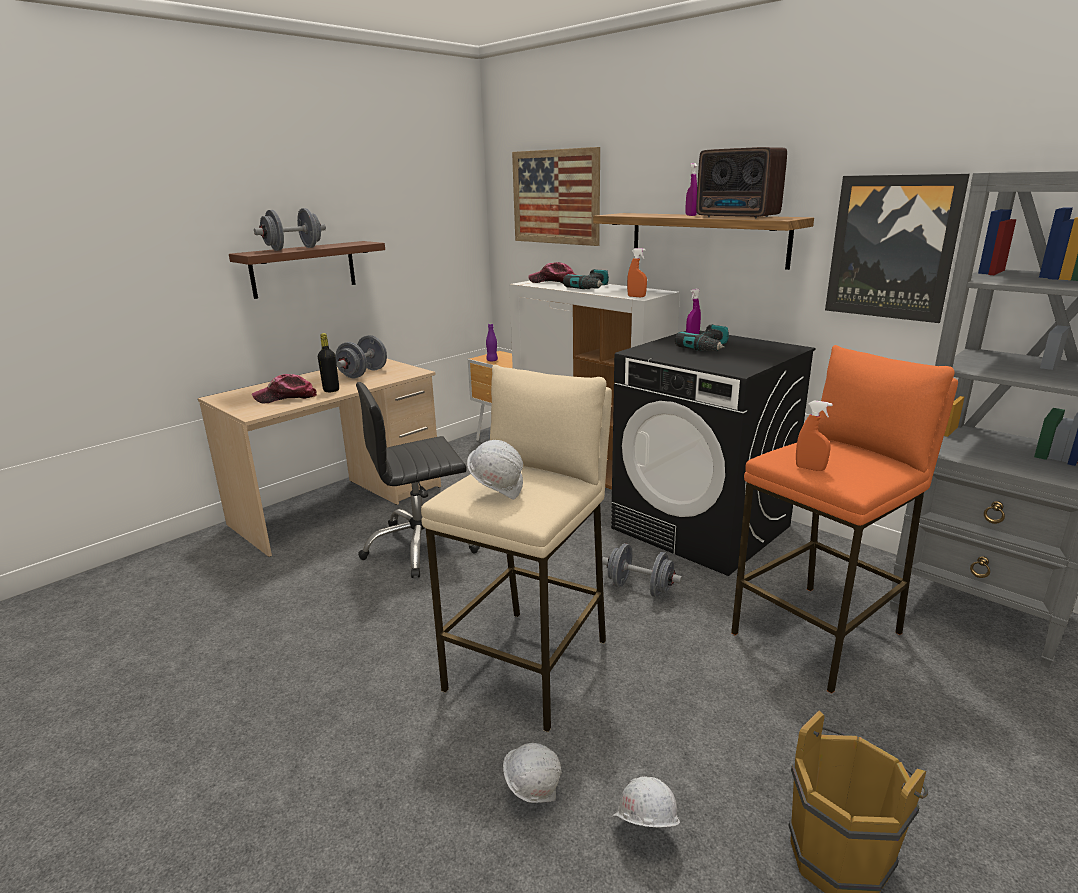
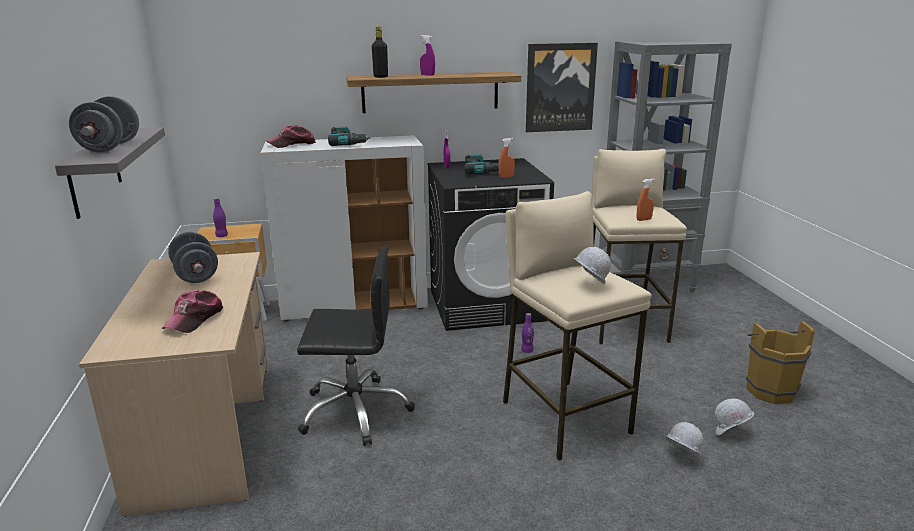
camera: 55 degrees left, 0 degrees up
(303, 269) = (94, 172): brown shelf -> grey shelf
(331, 390) = (218, 297): black bottle -> black bottle (380, 77)
(420, 546) = (355, 411): black office chair -> black office chair turned 105 degrees counterclockwise
(555, 197) = (262, 64): picture -> none
(636, 296) = (407, 143): orange spray bottle -> orange spray bottle (506, 177)
(640, 588) = (527, 350): grey dumbbell -> purple bottle
(738, 217) = (470, 74): radio -> none
(819, 634) = (624, 324): orange stool -> beige stool

